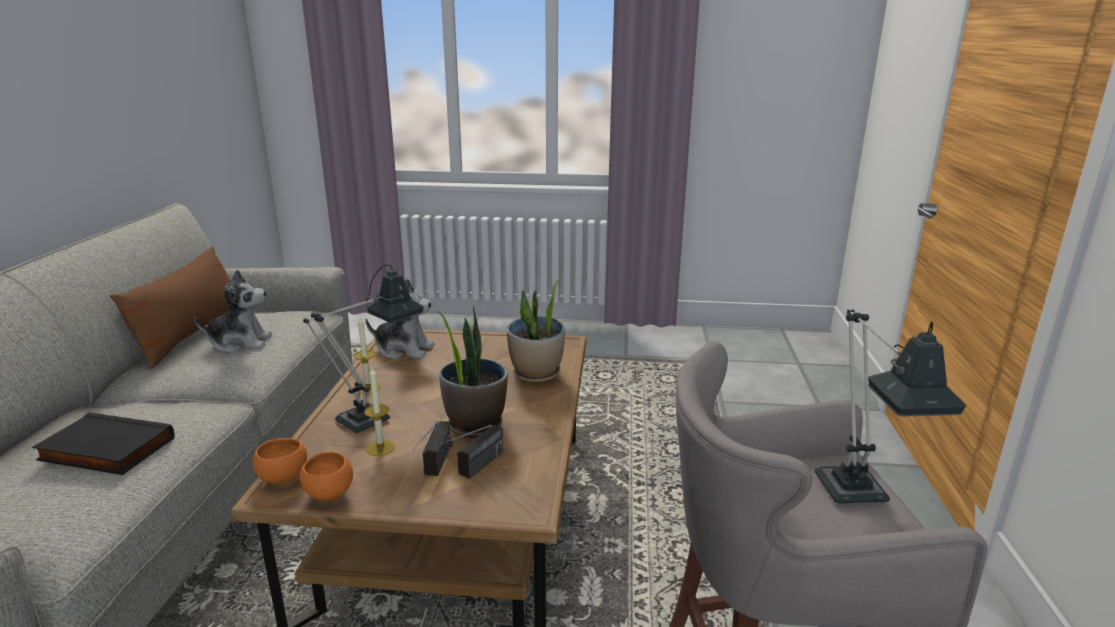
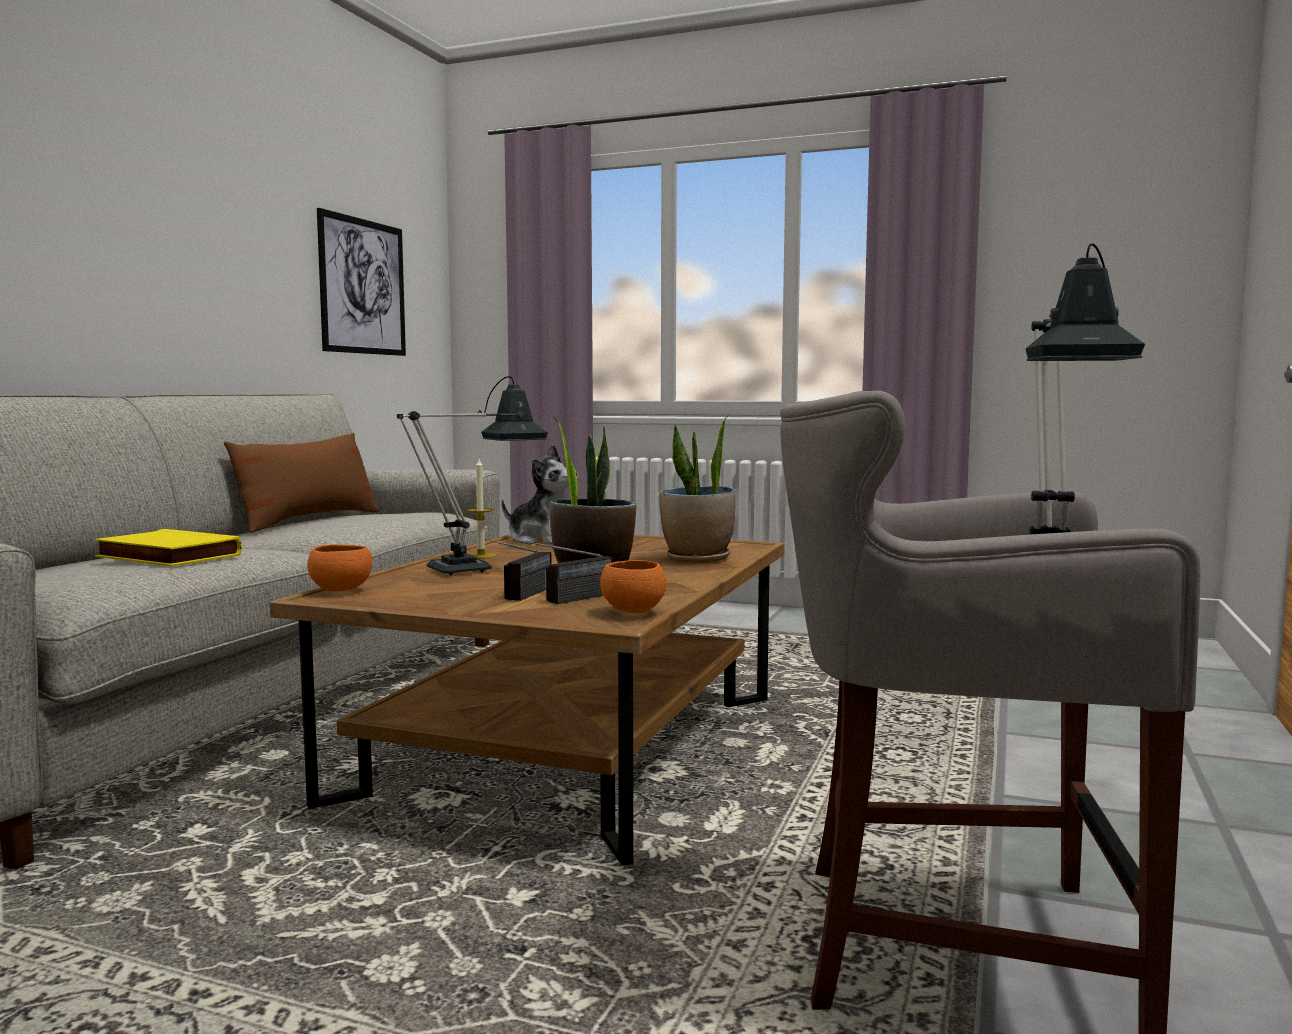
camera: 15 degrees right, 15 degrees down
(104, 450) = (165, 557): black book -> yellow book
(186, 92) = (363, 287): none -> picture
(240, 343) = (355, 521): plush toy -> none
(329, 493) = (384, 599): orange bowl -> orange bowl (633, 610)
(380, 448) = (466, 584): candle -> none

